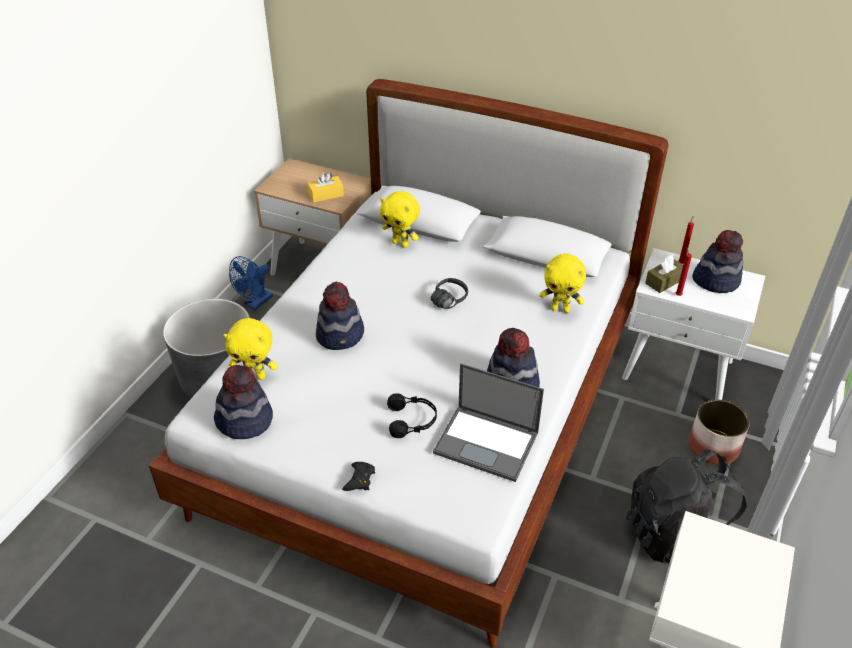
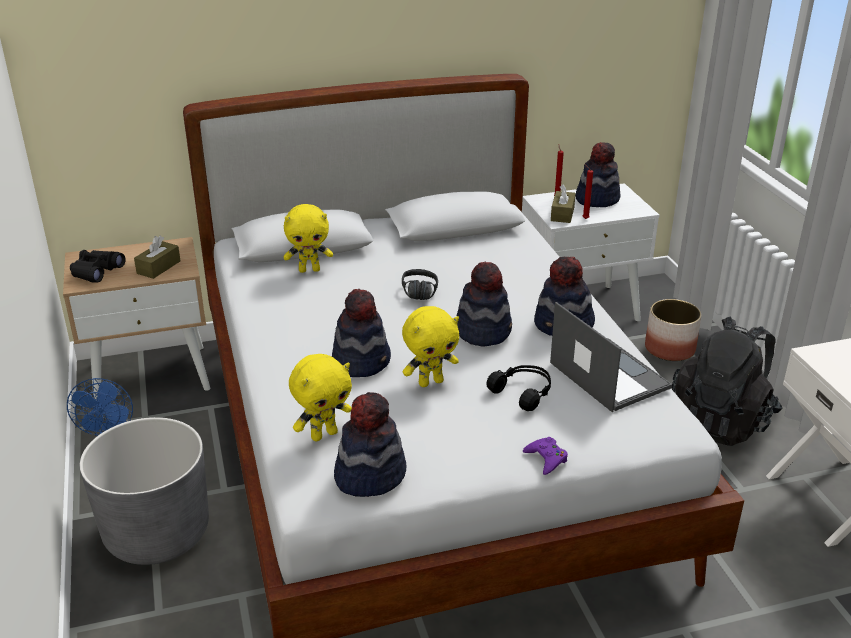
camera: 40 degrees left, 10 degrees down
(288, 181) = (96, 272): none -> black binoculars
(326, 195) = (158, 267): yellow tissue box -> brown tissue box
(359, 479) = (546, 459): black game controller -> purple game controller
(448, 356) = (483, 331): none -> hat
(487, 443) = (607, 375): laptop -> laptop turned 105 degrees counterclockwise
(560, 309) = (522, 259): yellow plush toy -> yellow plush toy (430, 382)

